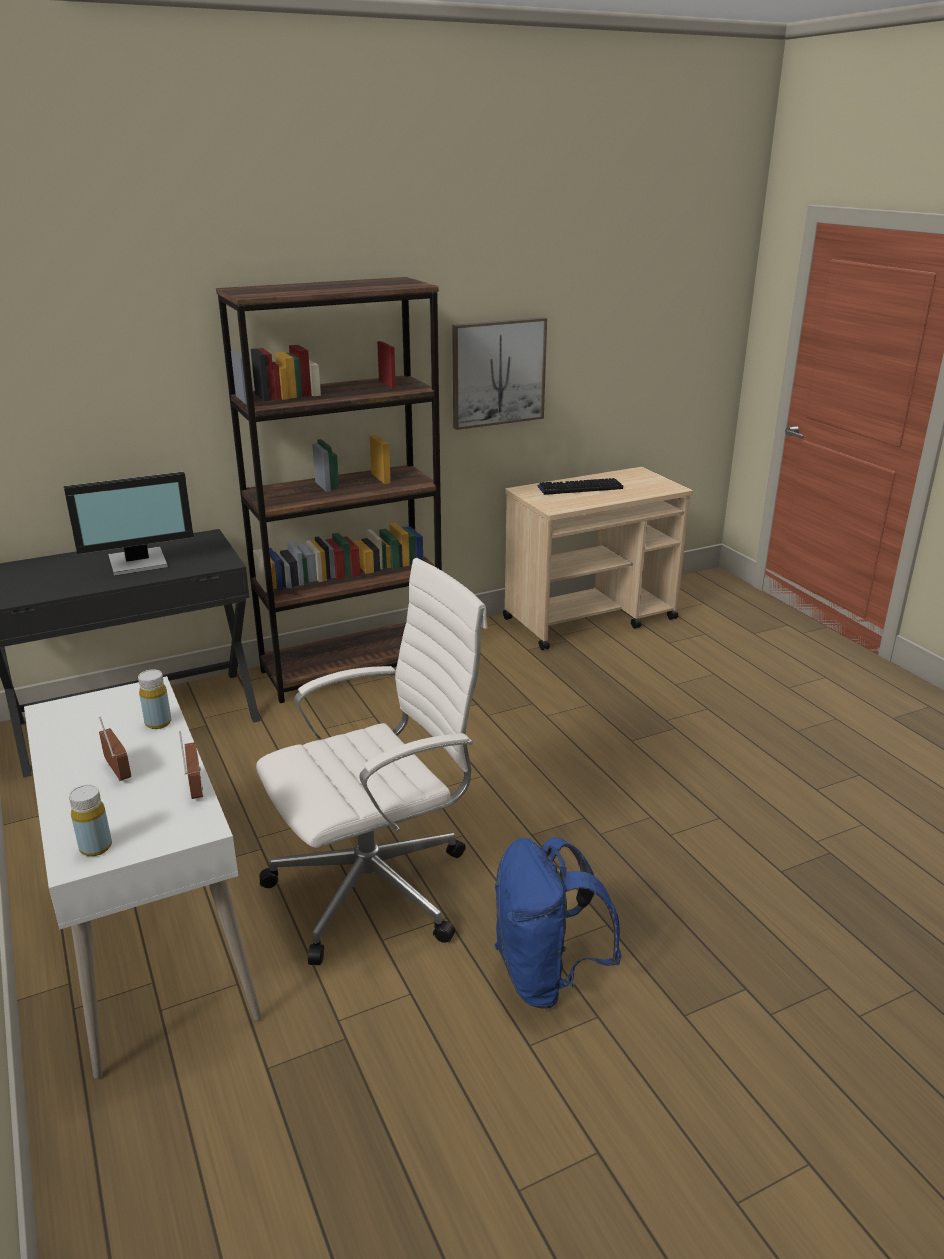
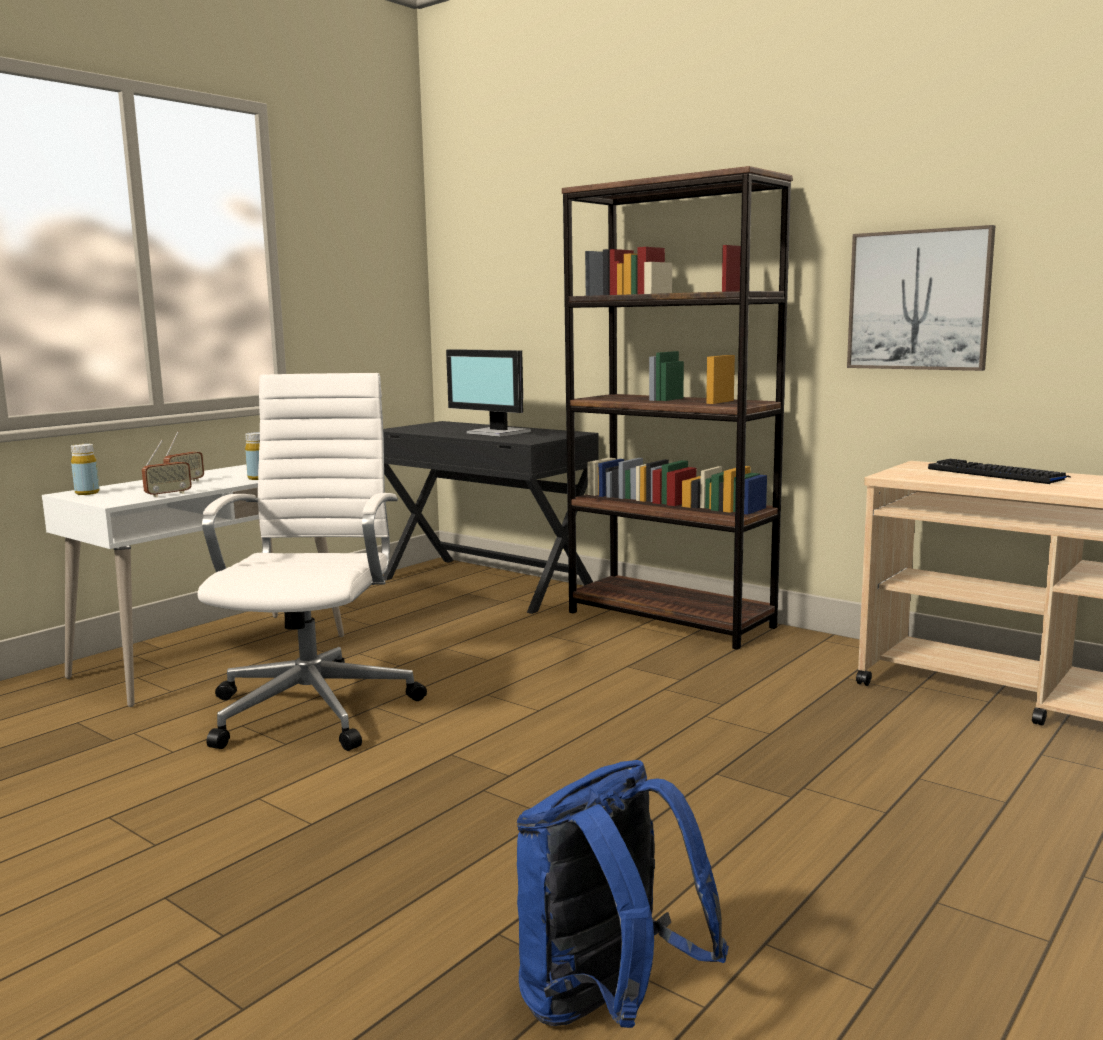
camera: 65 degrees right, 15 degrees down
(377, 887) = (315, 707): white office chair -> white office chair turned 120 degrees counterclockwise
(547, 976) = (213, 806): blue backpack -> blue backpack (606, 1006)

